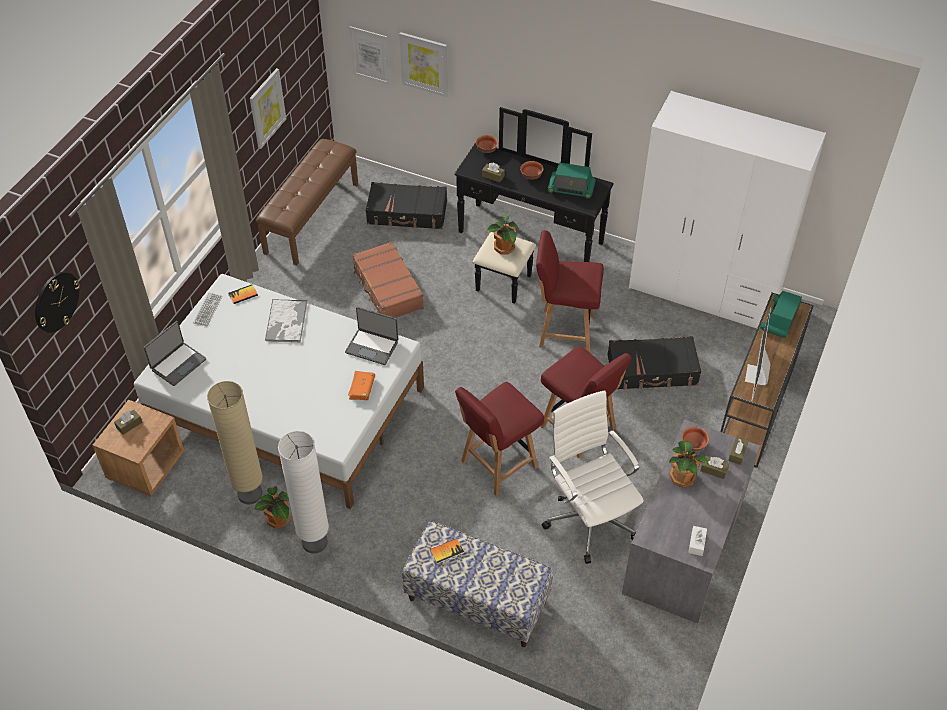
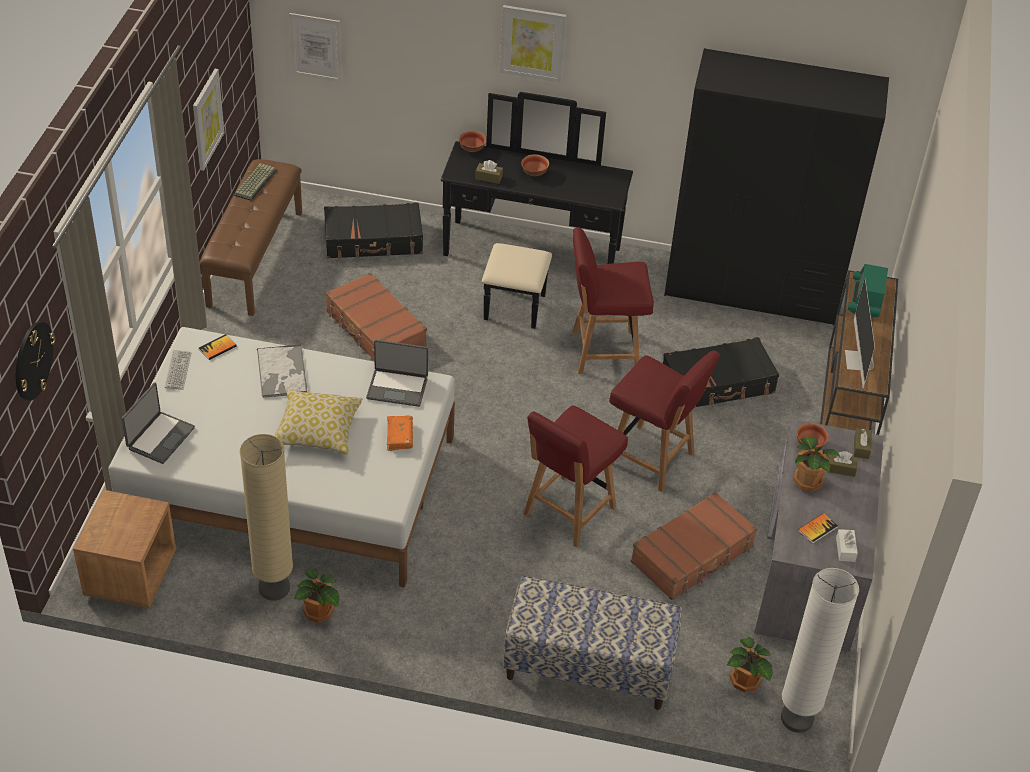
camera: 15 degrees left, 5 degrees down
(129, 425) = (114, 519): brown tissue box -> none
(299, 375) = (317, 431): none -> pillow
(314, 542) = (372, 631): white floor lamp -> white floor lamp (797, 719)
(316, 158) = (255, 182): none -> keyboard
(424, 64) = (389, 50): picture -> picture (532, 43)
(447, 551) = (553, 607): book -> book (817, 529)
(504, 248) = (517, 261): potted plant -> potted plant (745, 682)
(571, 188) = (585, 182): radio -> none
(589, 517) = (693, 555): white office chair -> brown suitcase
(704, 292) = (752, 290): white wardrobe -> black wardrobe

